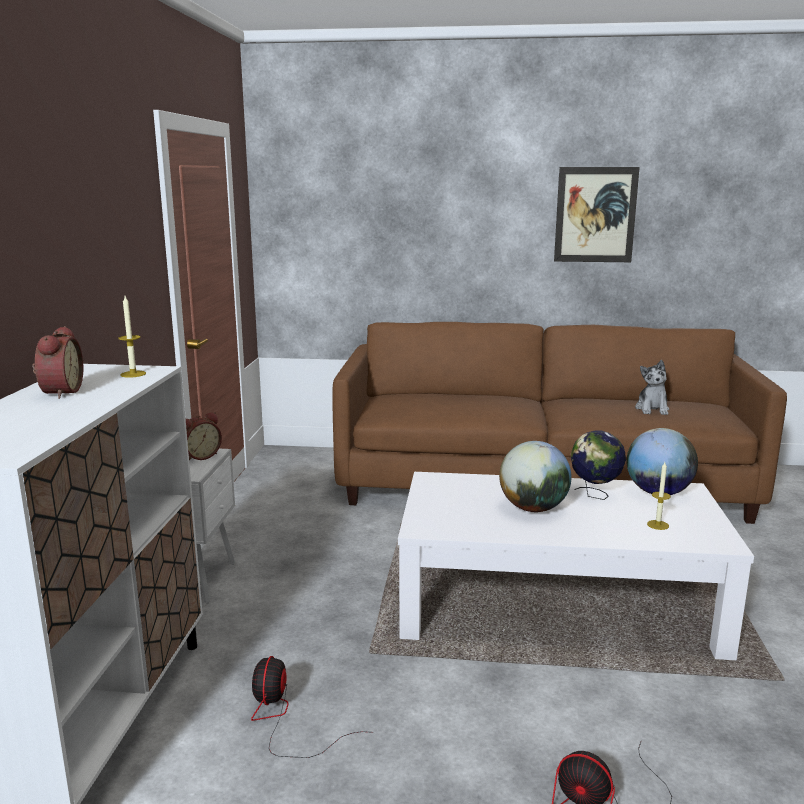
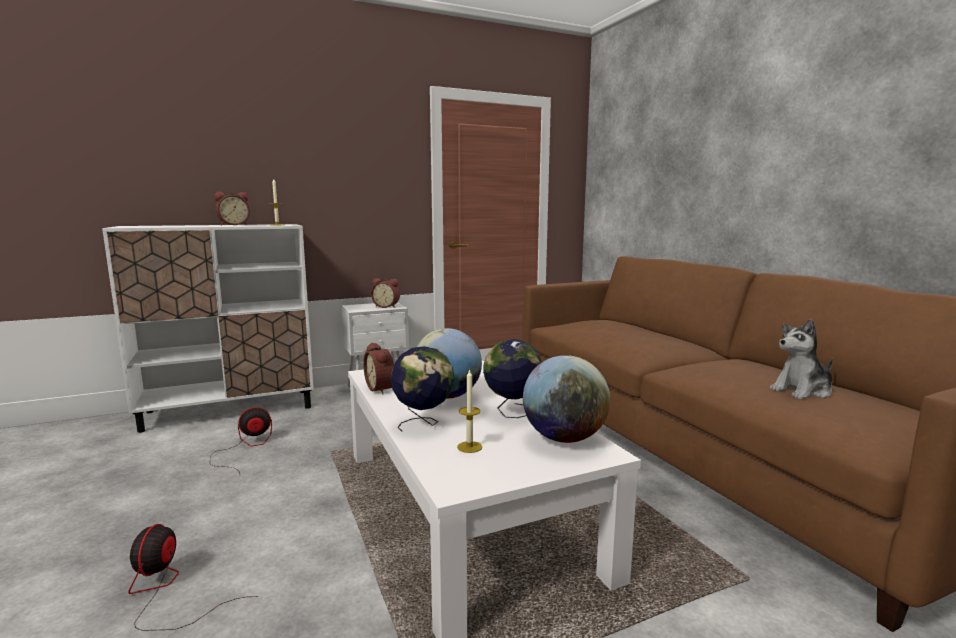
camera: 60 degrees right, 5 degrees down
(483, 531) = (382, 388): none -> alarm clock
(595, 215) = (866, 135): picture -> none
(597, 531) = (423, 423): none -> globe

